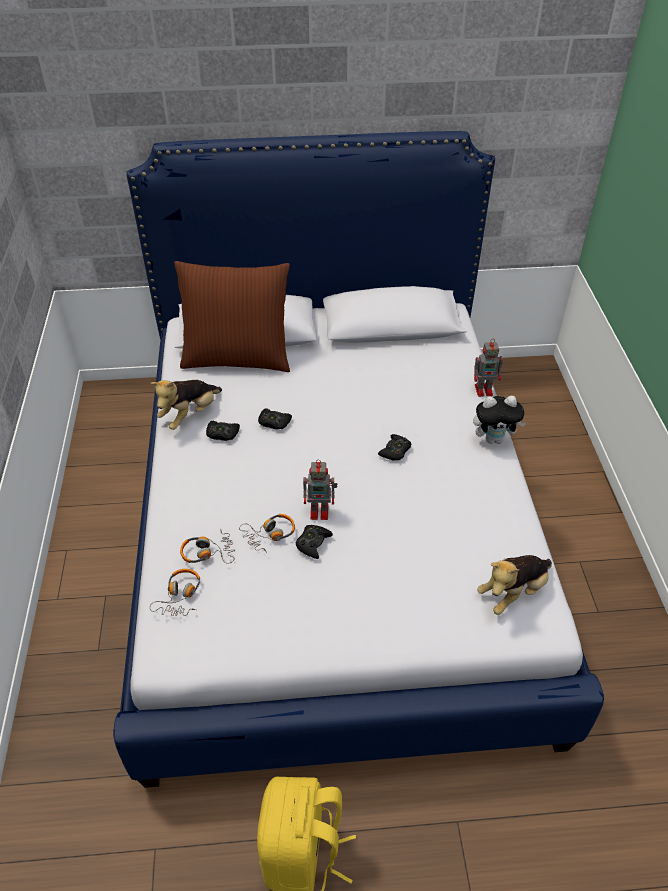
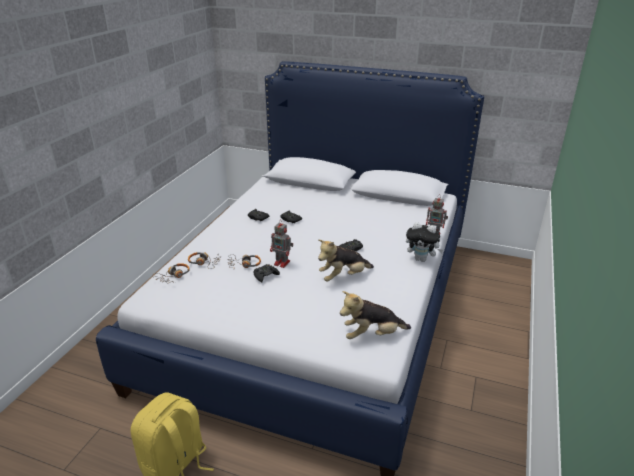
camera: 25 degrees right, 15 degrees down
(190, 414) = (248, 206): plush toy -> plush toy (343, 277)
(237, 358) = (294, 189): brown pillow -> none

